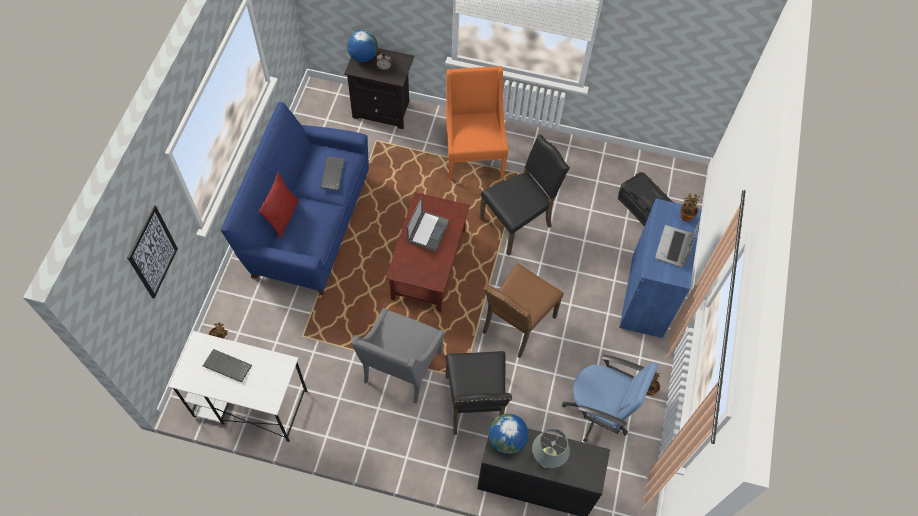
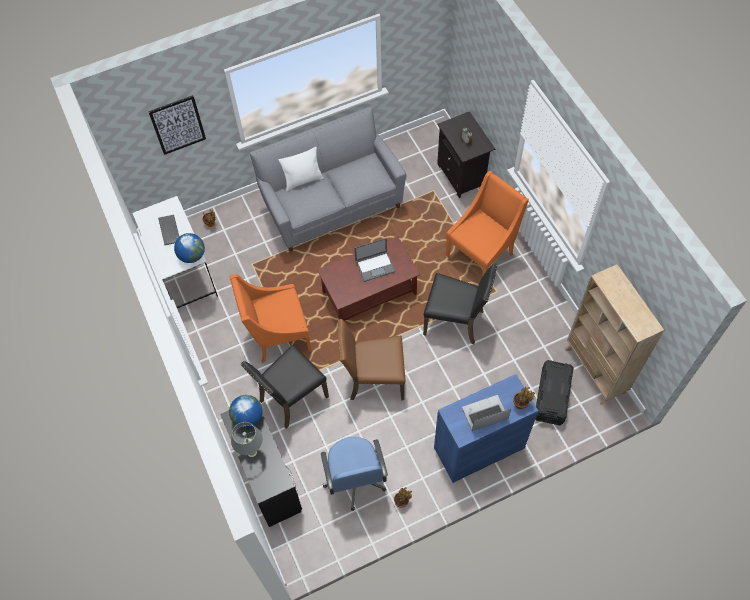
camera: 55 degrees right, 0 degrees up
(283, 217) = (303, 180): red pillow -> white pillow
(308, 225) = (332, 205): blue sofa -> grey sofa
(332, 173) = (359, 179): keyboard -> none
(363, 56) = (462, 122): globe -> globe (192, 255)
(401, 370) = (278, 336): grey armchair -> orange armchair
(649, 165) = (595, 371): none -> beige bookcase

